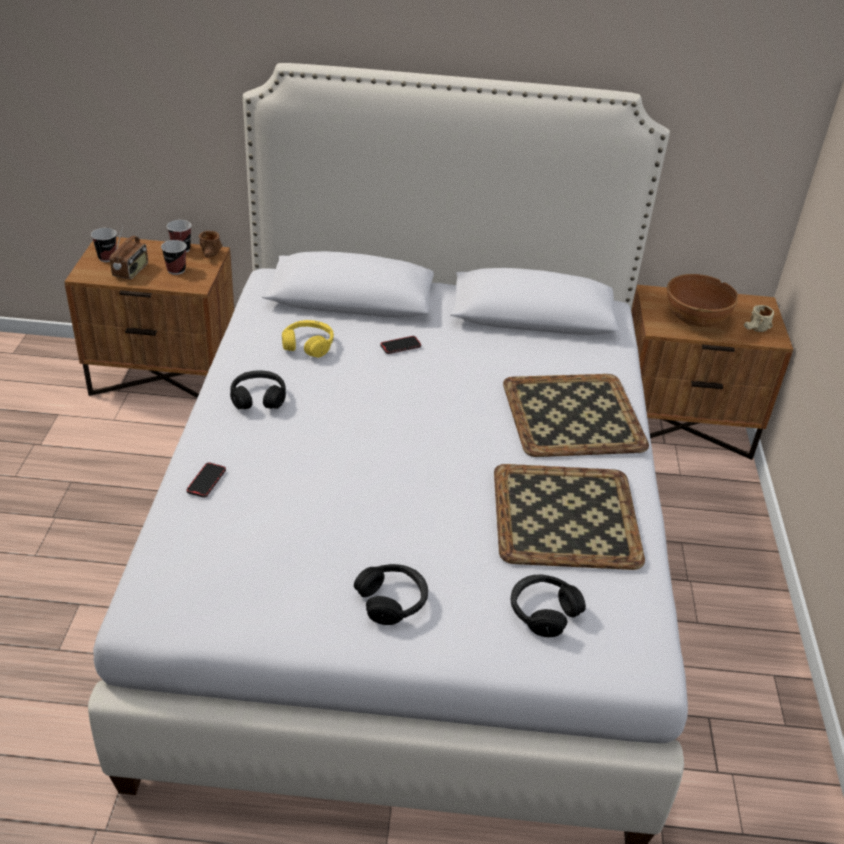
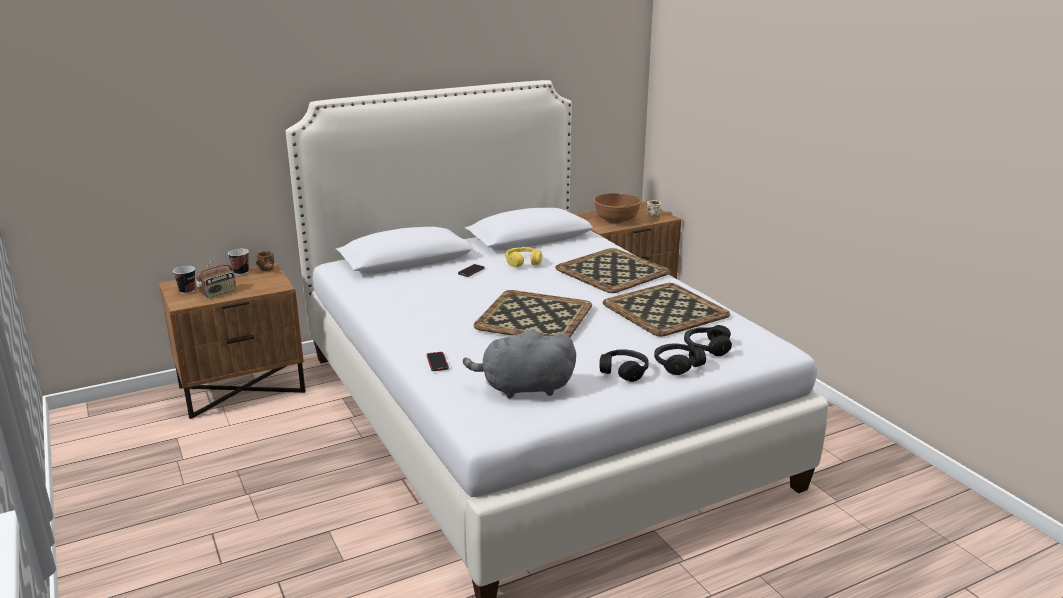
camera: 30 degrees left, 15 degrees down
(131, 271) = (218, 292): radio -> radio turned 60 degrees clockwise
(176, 270) = (253, 283): cup -> none
(247, 570) = (523, 388): none -> grey plush toy
(258, 398) = (414, 318): black headphones -> black headphones (677, 365)
(308, 345) = (411, 287): yellow headphones -> yellow headphones (523, 262)
(384, 456) = (533, 317): none -> tray

